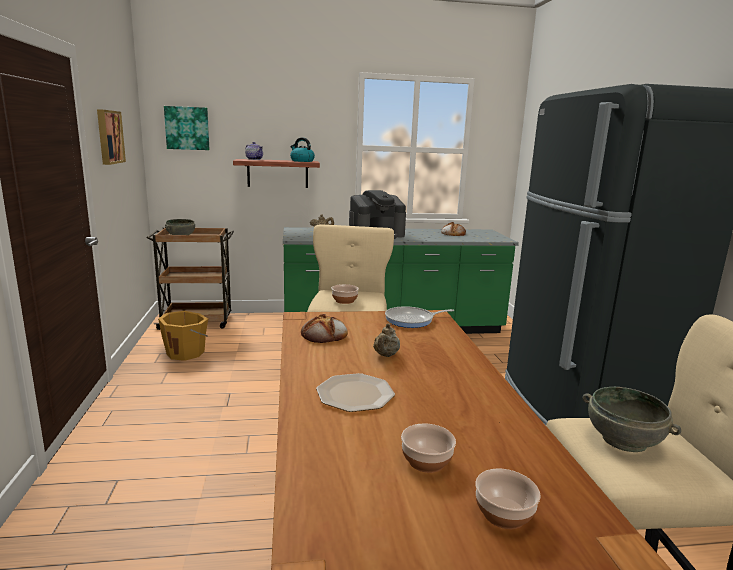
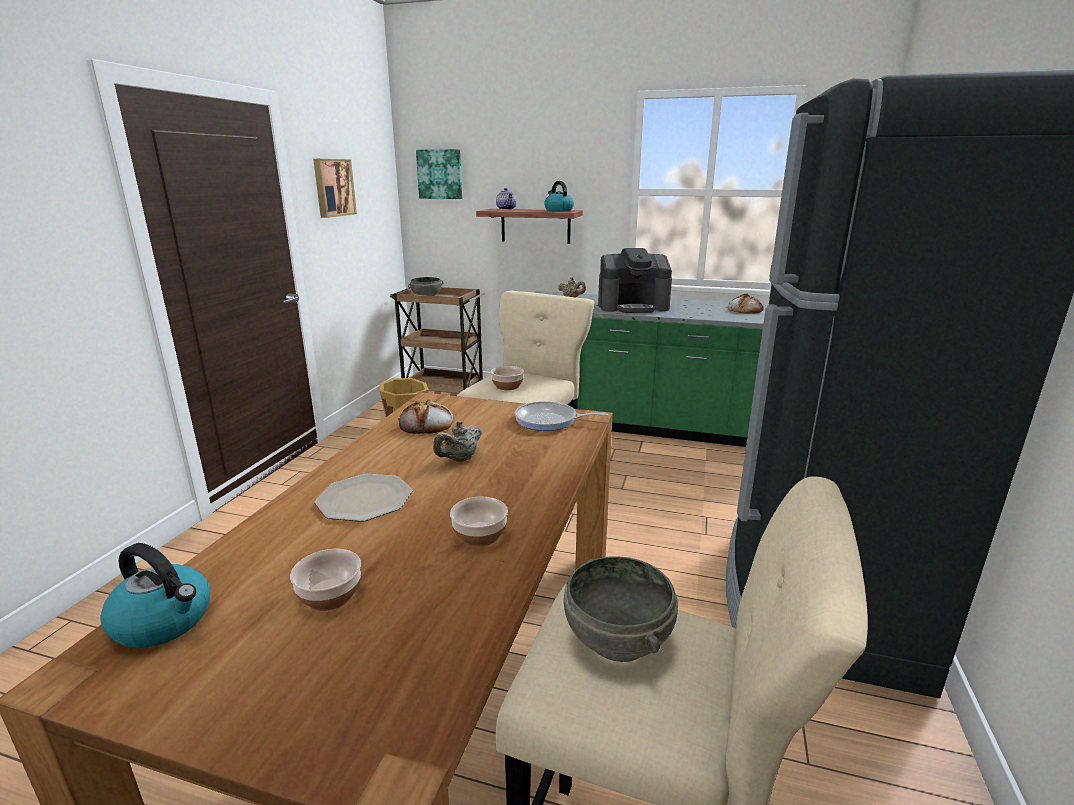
camera: 25 degrees right, 5 degrees up
(327, 512) = (164, 621): none -> kettle
(504, 514) = (322, 685): bowl -> bowl (479, 535)

